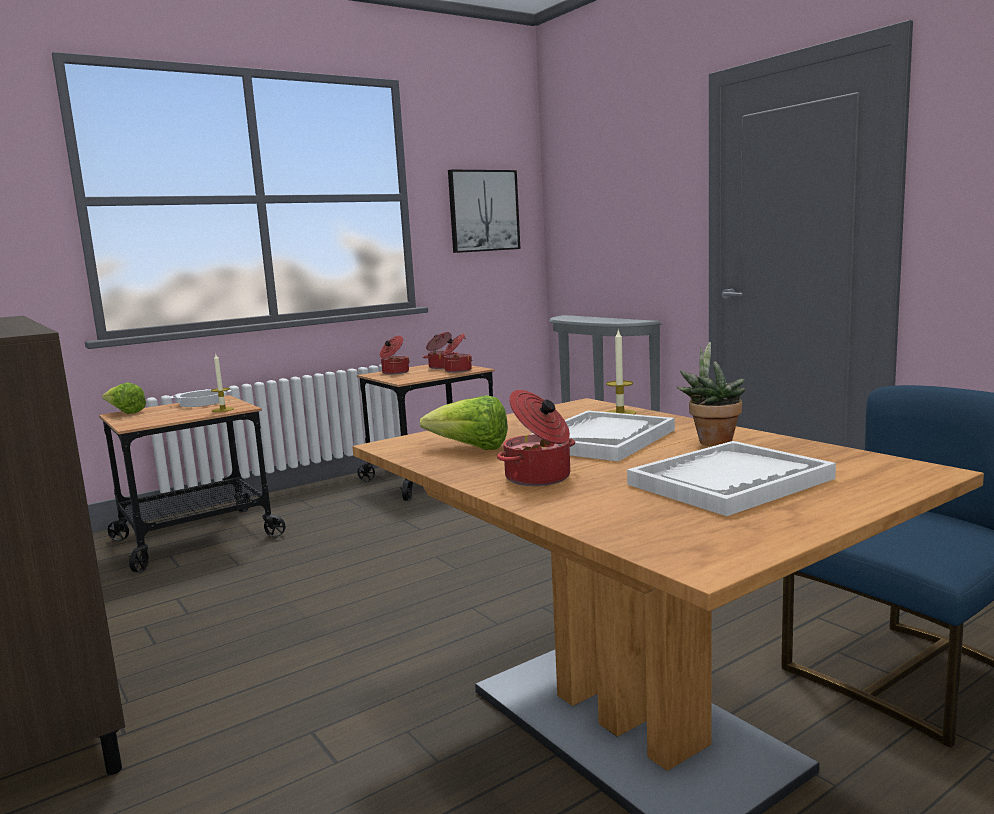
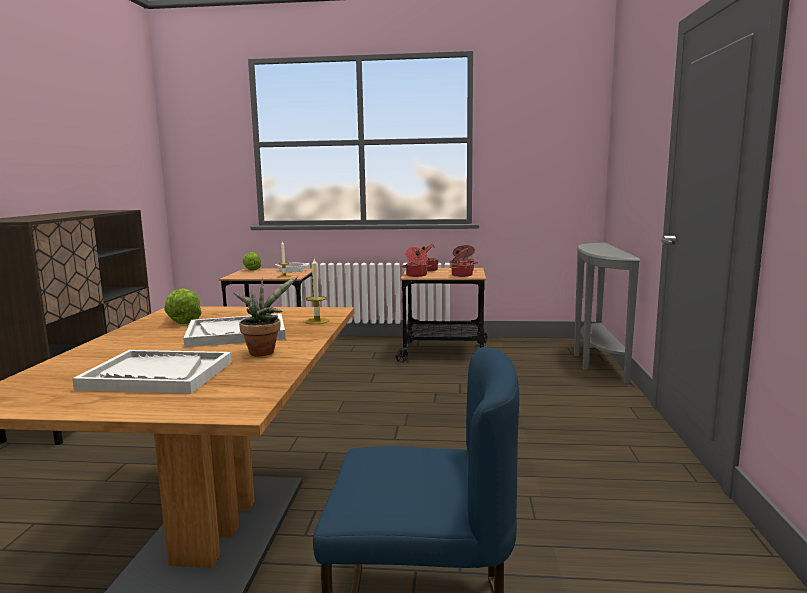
camera: 40 degrees right, 0 degrees up
(483, 211) = (543, 150): picture -> none
(539, 478) = (128, 344): cooking pot -> cooking pot (416, 275)

